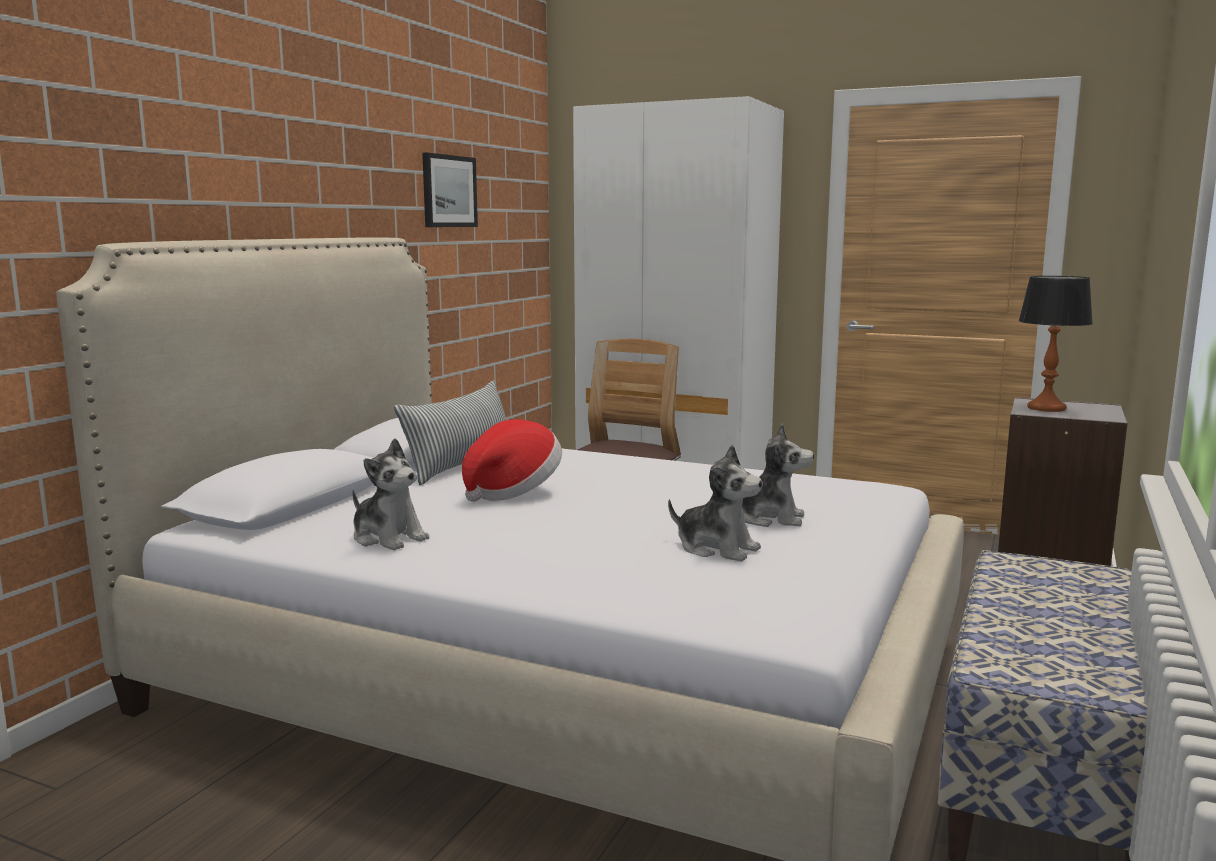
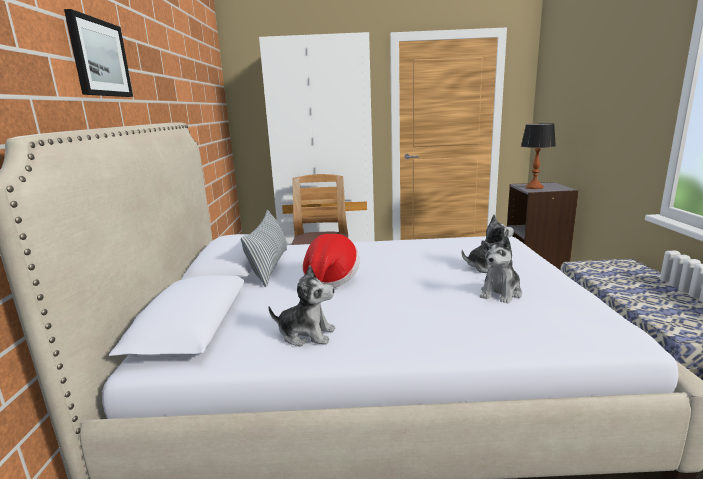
camera: 25 degrees left, 5 degrees up
(448, 191) = (190, 91): picture -> picture (99, 58)
(717, 549) = (501, 293): plush toy -> plush toy turned 120 degrees clockwise

